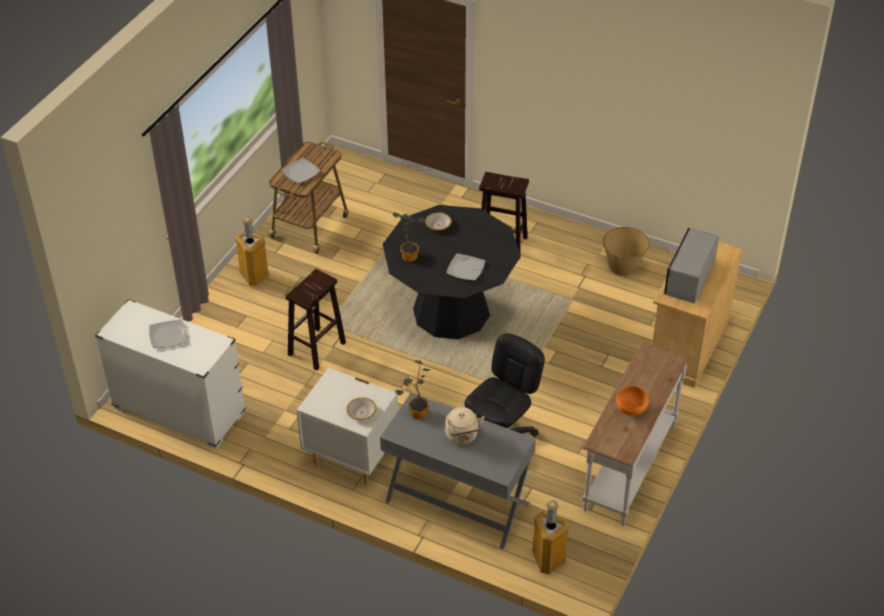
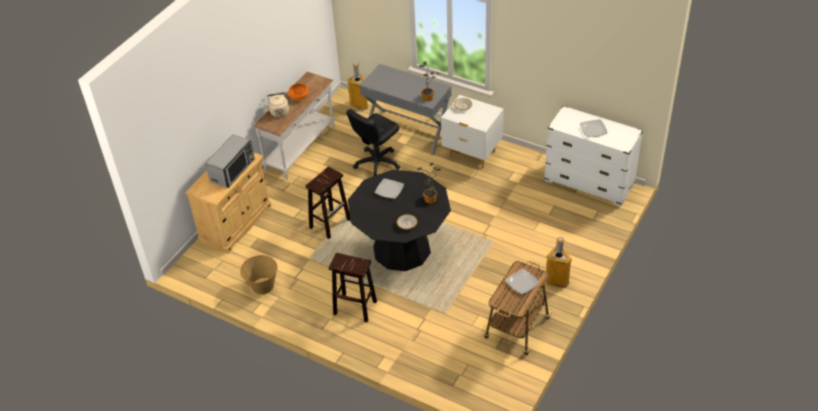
camera: 175 degrees left, 0 degrees up
(316, 349) = (501, 223): brown stool -> brown stool (330, 223)
(462, 436) = (402, 86): beige kettle -> beige kettle (279, 111)

